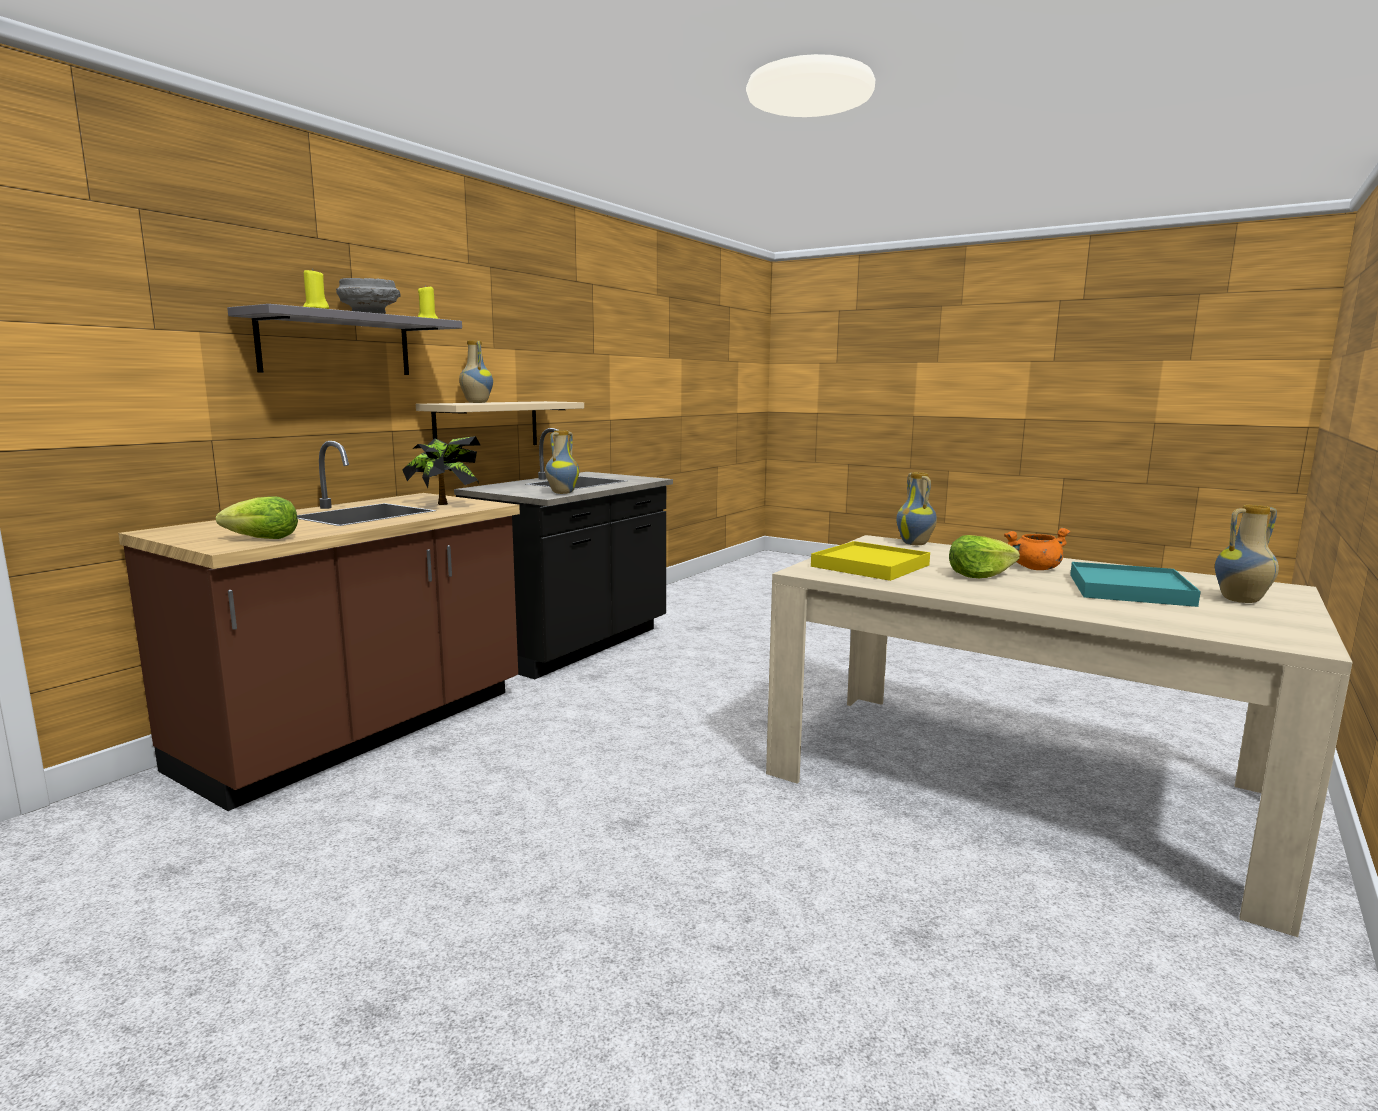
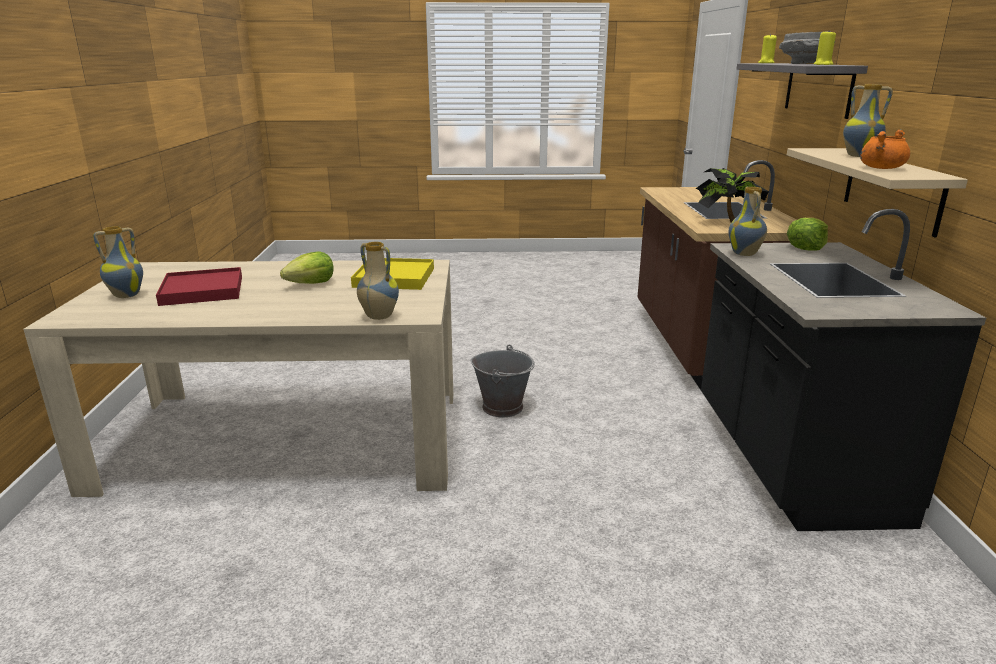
camera: 145 degrees right, 10 degrees up
(263, 539) = (665, 193): lettuce -> lettuce (806, 247)
(725, 740) = (503, 407): none -> grey bucket
(1035, 568) = (265, 301): orange cooking pot -> orange cooking pot (881, 168)
(1129, 590) = (202, 290): turquoise tray -> red tray

